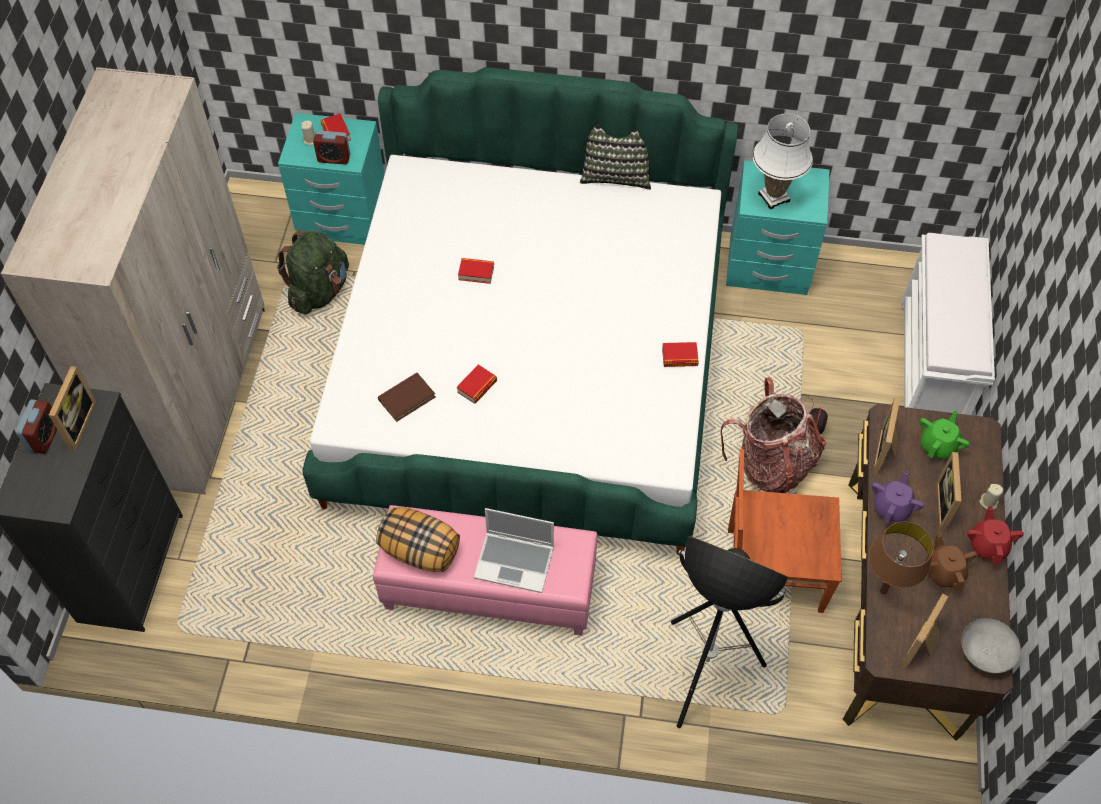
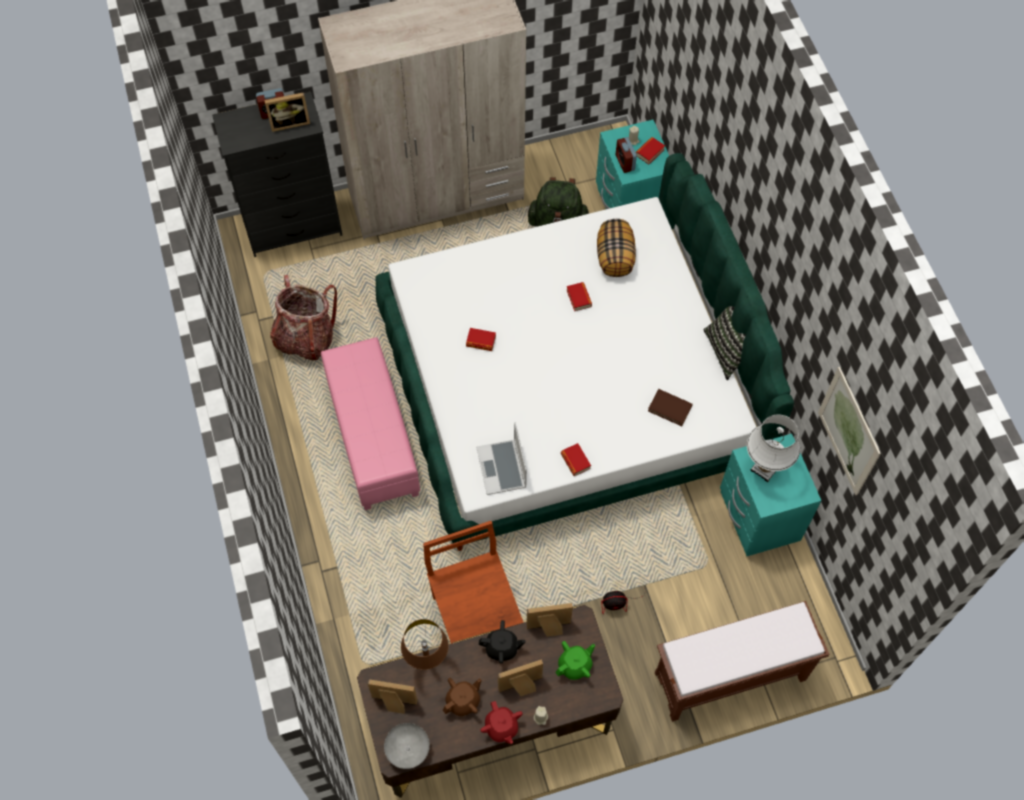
camera: 65 degrees right, 5 degrees up
(407, 398) = (449, 303): brown book -> brown book (670, 408)
(420, 550) = (350, 369): pillow -> pillow (615, 258)
(515, 562) = (368, 430): laptop -> laptop (502, 468)
(703, 674) = (371, 600): floor lamp -> none
(771, 464) = (568, 585): backpack -> backpack (305, 338)
(840, 58) = (848, 431): none -> picture
(892, 507) = (502, 648): purple teapot -> black teapot
(931, 365) = (728, 677): white bench -> brown bench
(938, 445) = (575, 665): green teapot -> green teapot turned 45 degrees counterclockwise
(987, 545) = (501, 727): red teapot -> red teapot turned 90 degrees clockwise

